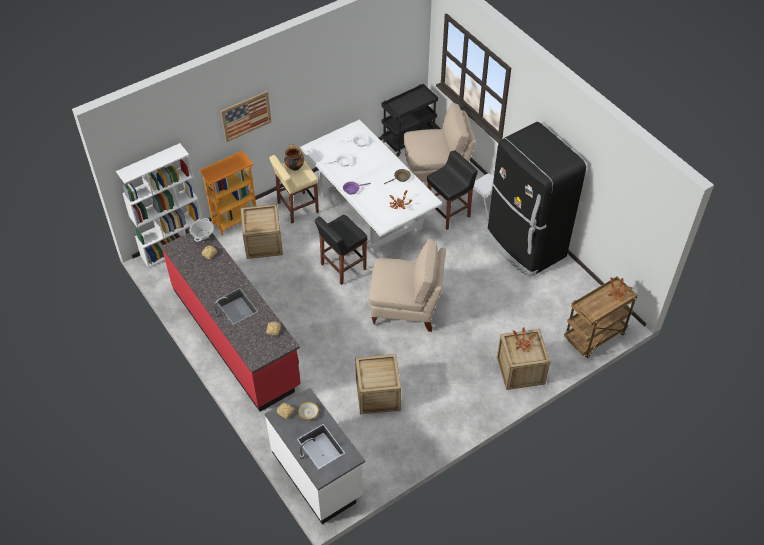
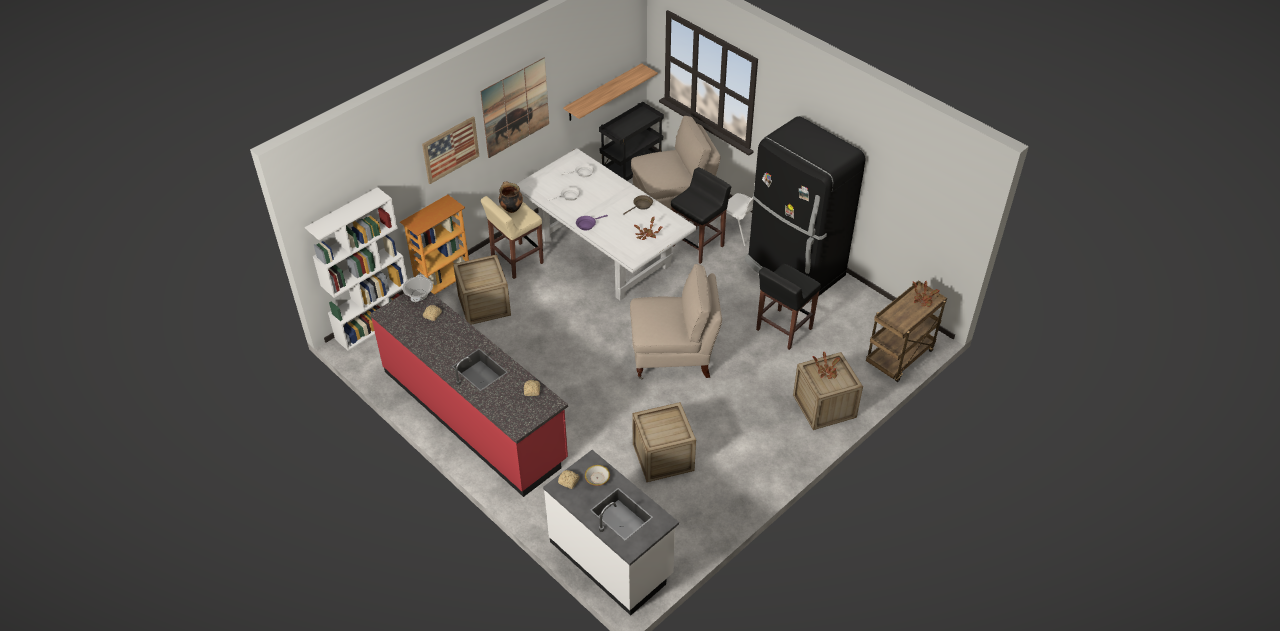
camera: 10 degrees left, 5 degrees down
(305, 85) = (515, 107): none -> picture
(342, 267) = (586, 320): black stool -> black stool (783, 329)
(387, 75) = (603, 93): none -> shelf

